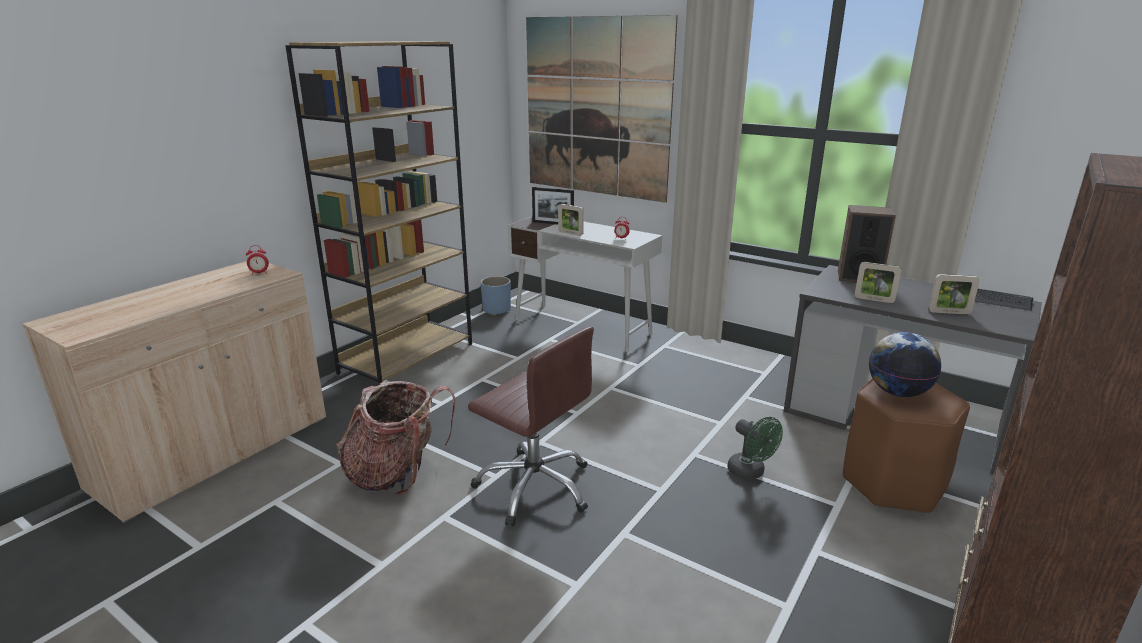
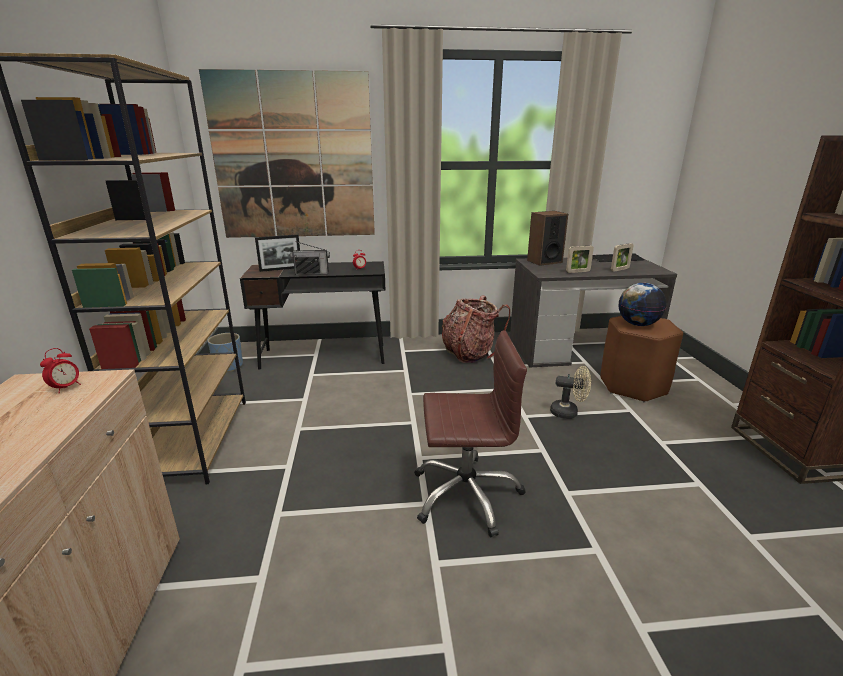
camera: 40 degrees left, 0 degrees up
(397, 473) = (338, 551): backpack -> backpack (469, 353)
(570, 233) = (312, 273): picture frame -> radio
(582, 326) = (324, 356): white desk -> black desk
(750, 473) = (568, 412): green fan -> beige fan

